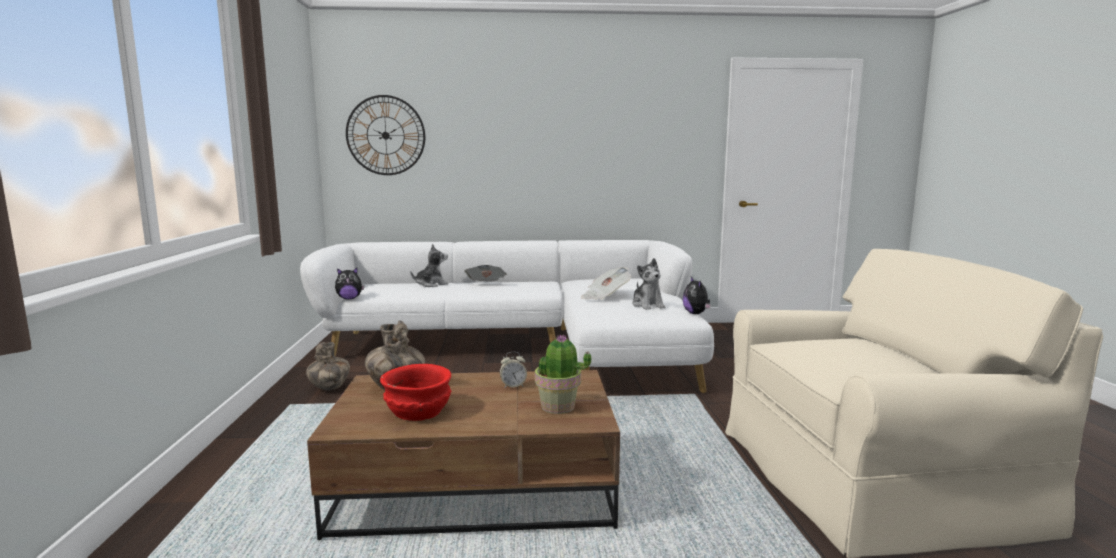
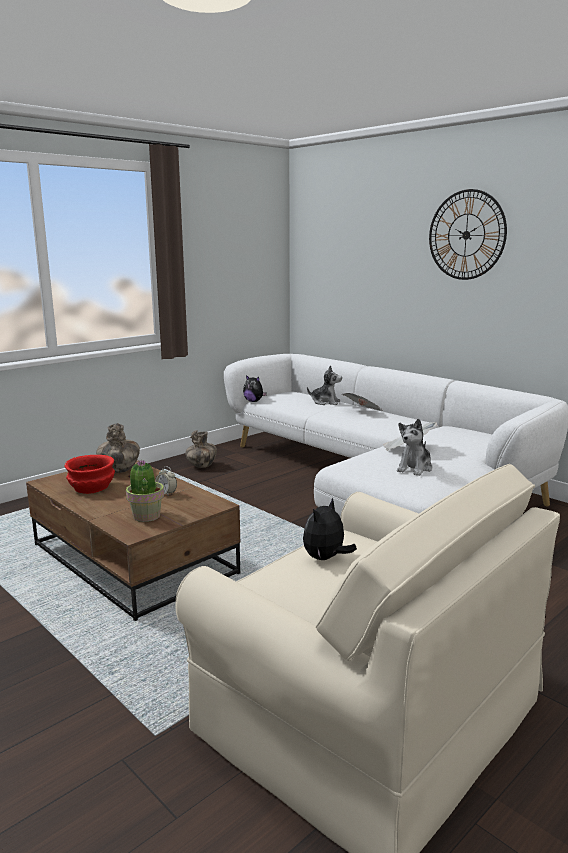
camera: 50 degrees right, 5 degrees up
(385, 135) = (331, 259): wall clock -> wall clock (466, 235)
(696, 313) = (443, 491): plush toy -> plush toy (326, 558)

